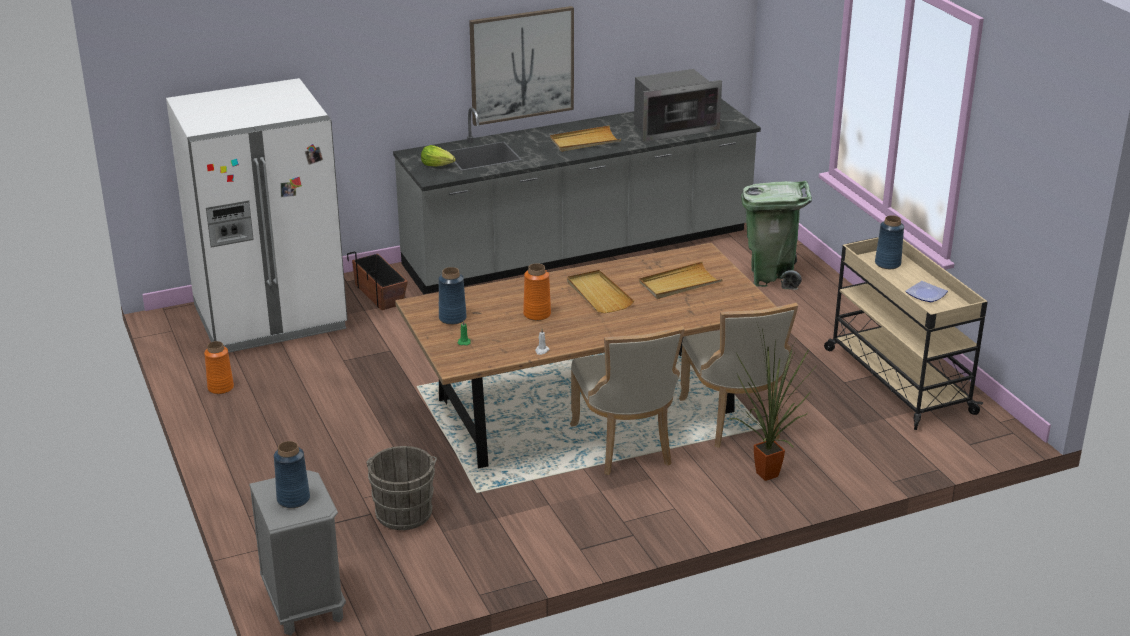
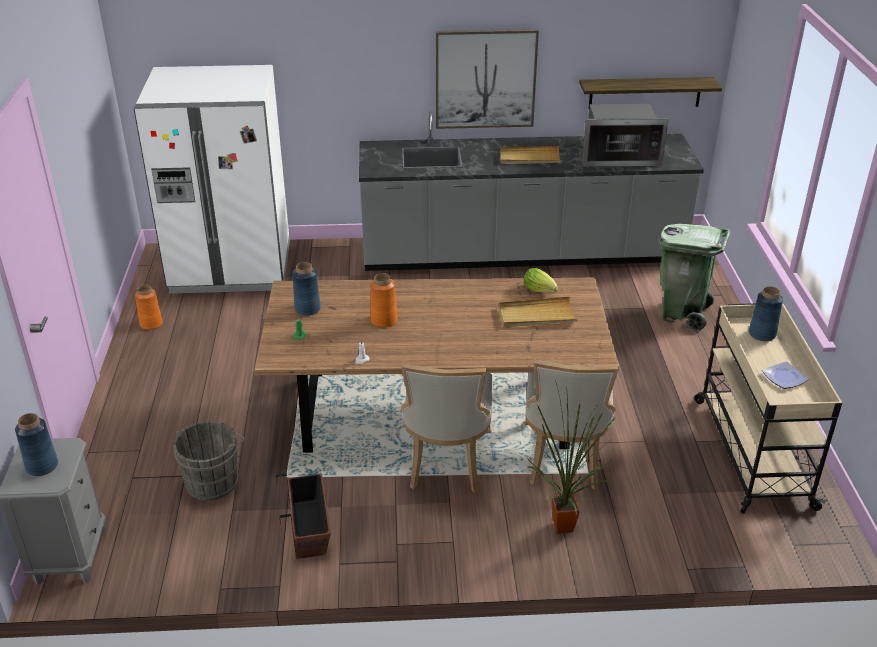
camera: 20 degrees right, 5 degrees up
(380, 294) = (330, 264): planter -> planter (309, 528)
(437, 165) = (386, 159): lettuce -> lettuce (540, 290)
(598, 294) = (453, 311): beige tray -> none
(679, 59) = (645, 92): none -> shelf

